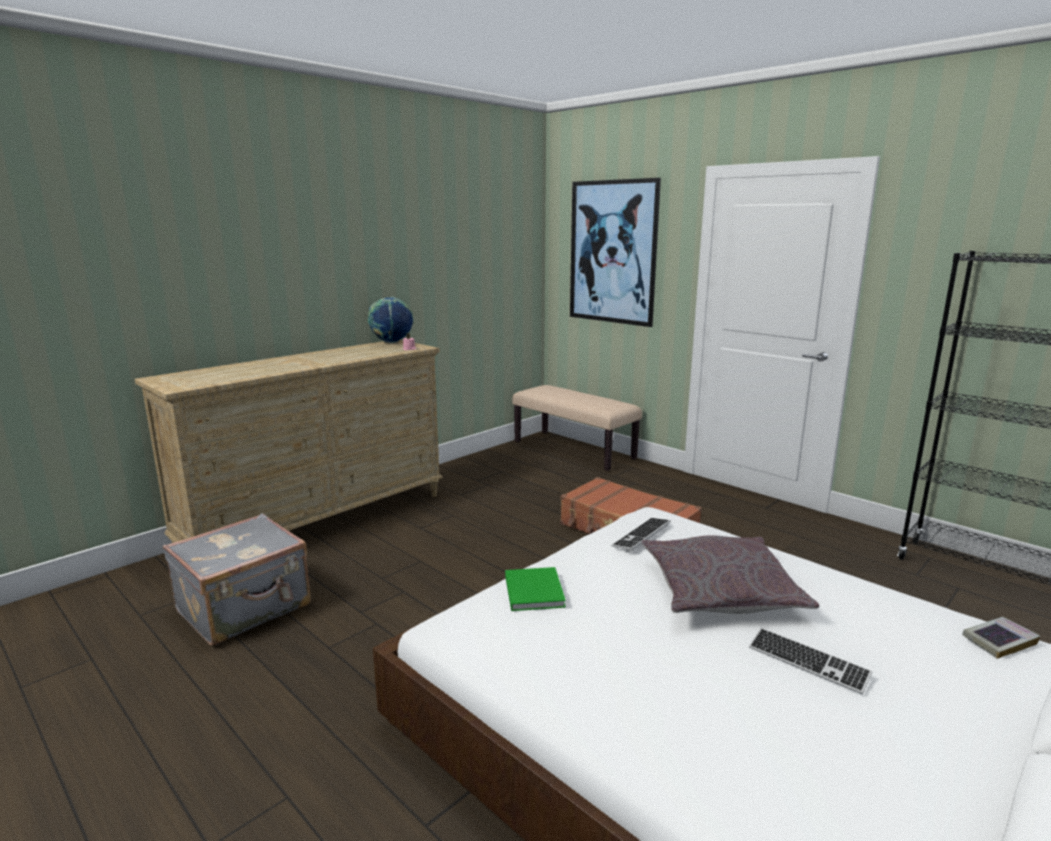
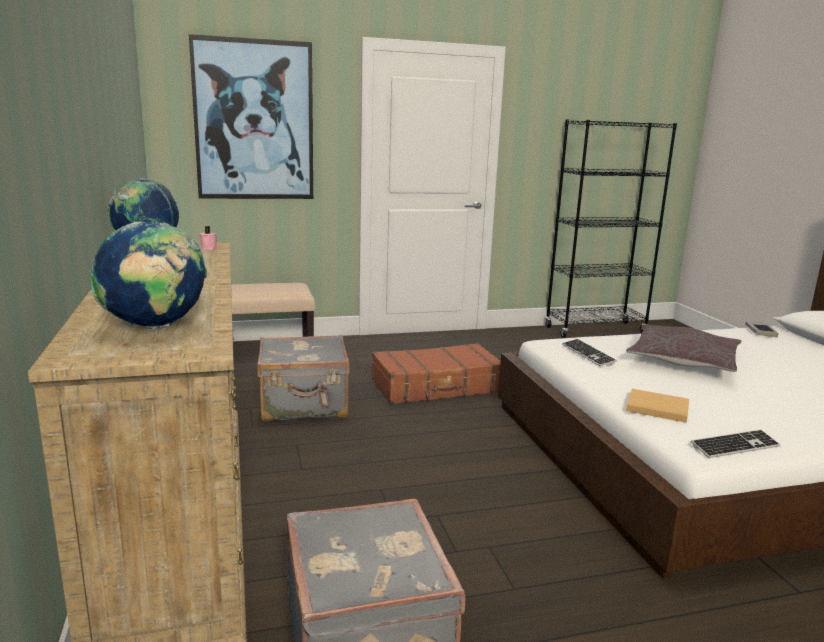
camera: 60 degrees left, 0 degrees up
(211, 376) = (155, 327): none -> globe
(514, 498) = (304, 406): none -> grey suitcase
(533, 590) = (655, 407): green book -> beige book
(807, 662) = (777, 368): keyboard -> keyboard (735, 446)

